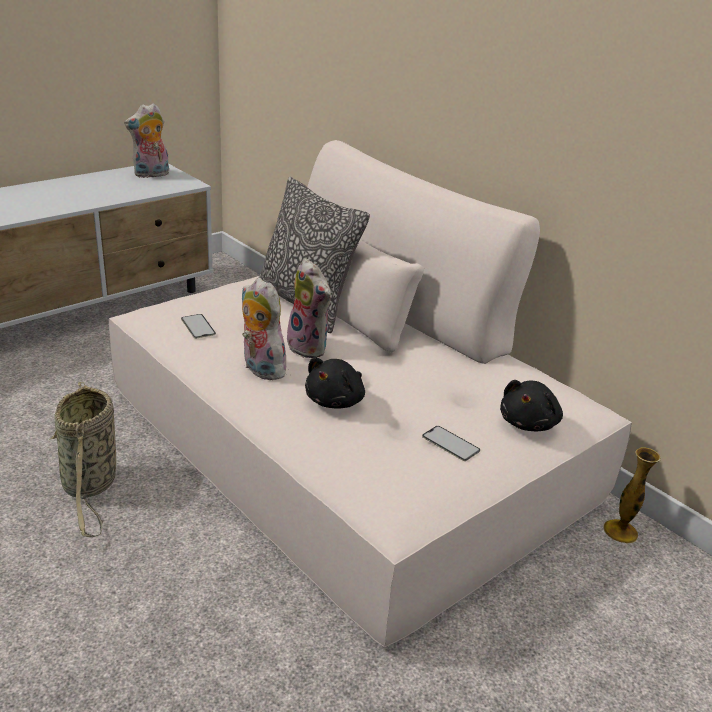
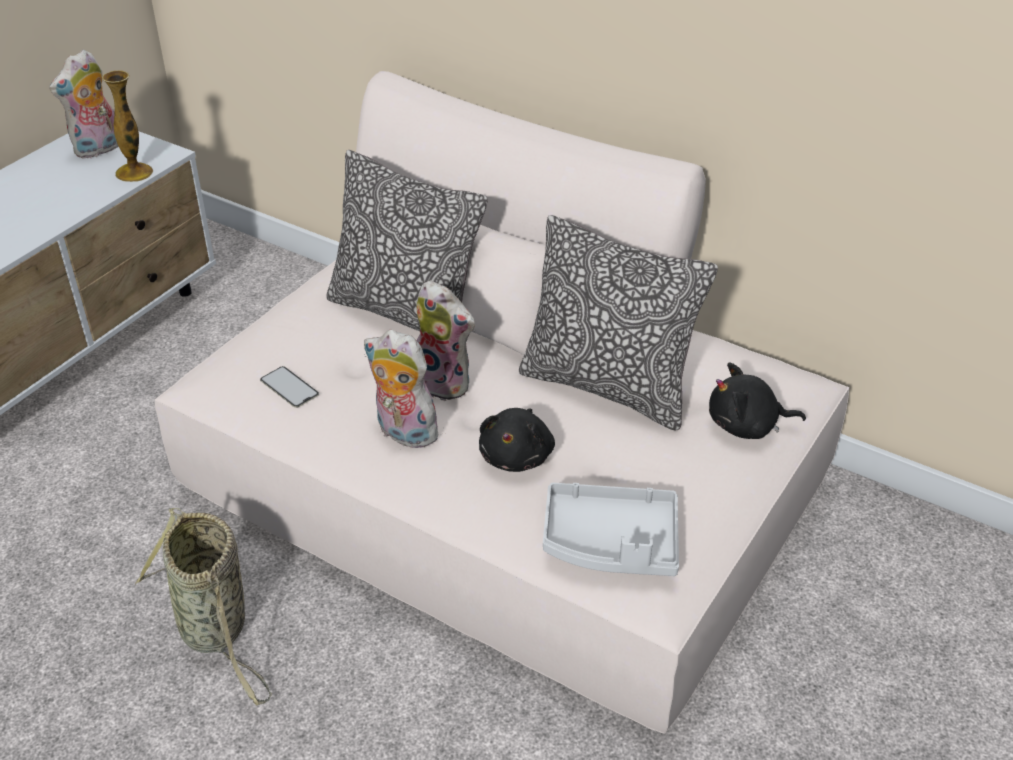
camera: 15 degrees left, 10 degrees up
(376, 471) = (611, 543): none -> grey tray
(430, 376) = (608, 387): none -> pillow
(450, 443) = (674, 480): phone -> none
(529, 423) = (747, 426): black plush toy -> black plush toy turned 75 degrees clockwise
(620, 531) = (851, 509): vase -> vase (134, 173)

